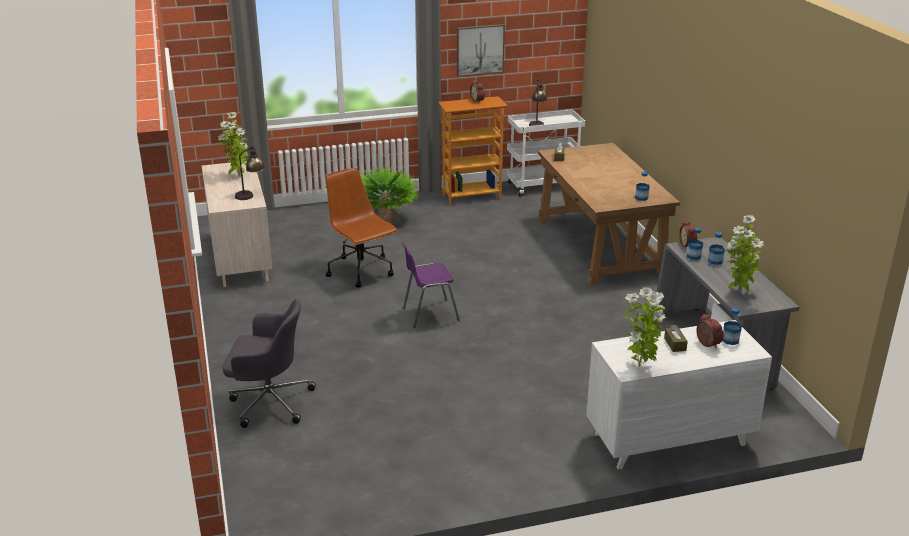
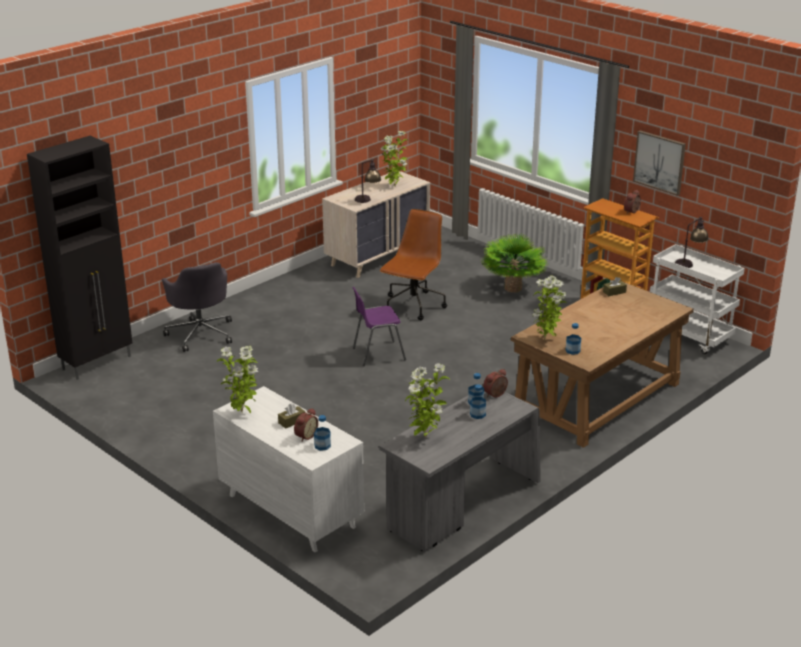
camera: 60 degrees right, 0 degrees up
(251, 493) = (98, 363): none -> black cabinet
(429, 314) = (377, 354): purple chair -> purple chair turned 60 degrees counterclockwise
(614, 202) = (545, 340): none -> potted plant

